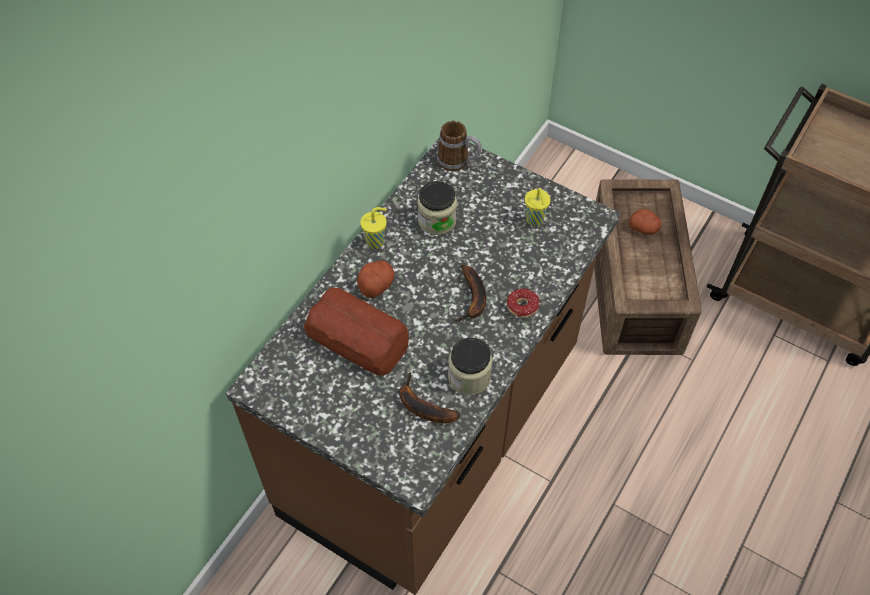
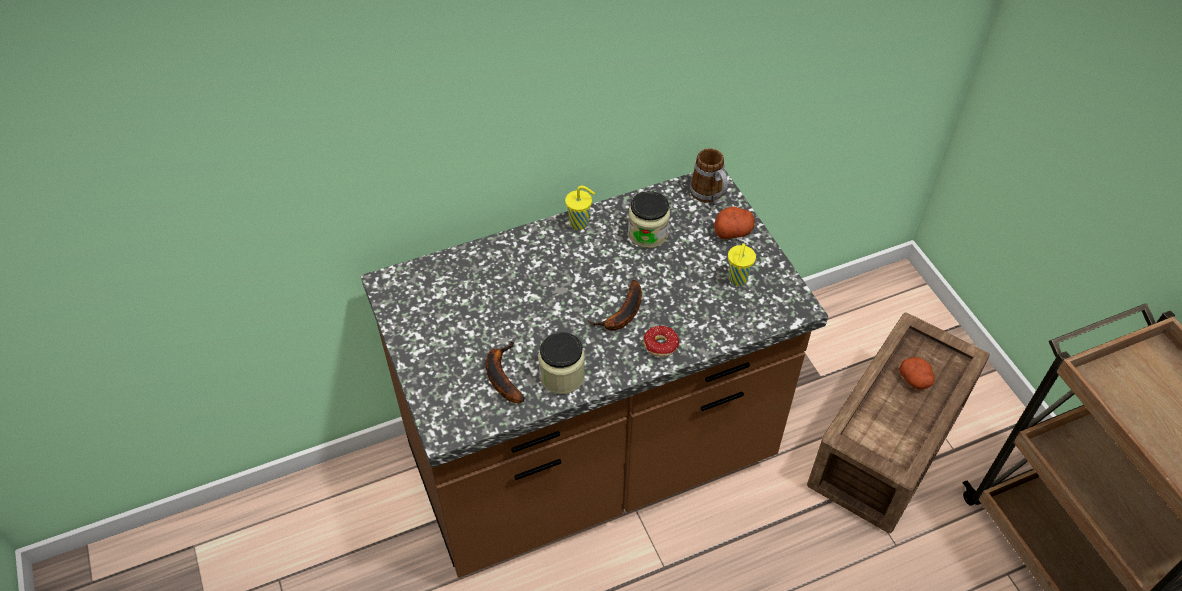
camera: 35 degrees right, 5 degrees down
(358, 340) = (496, 293): bread -> none
(376, 284) = (549, 257): potato -> potato (733, 231)

